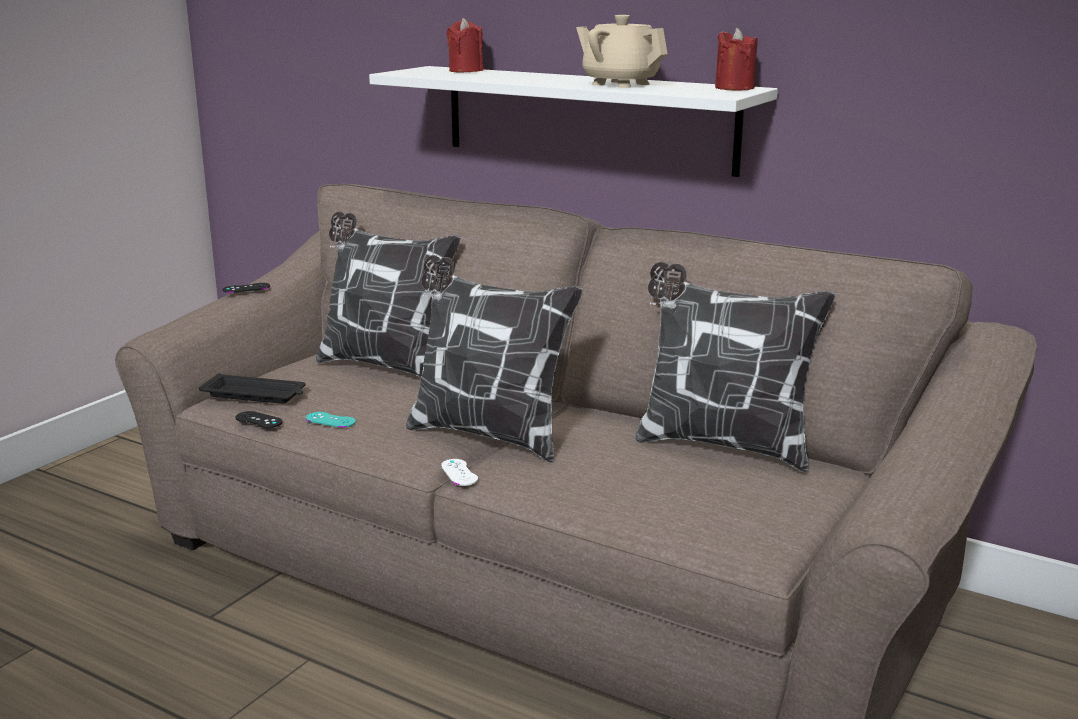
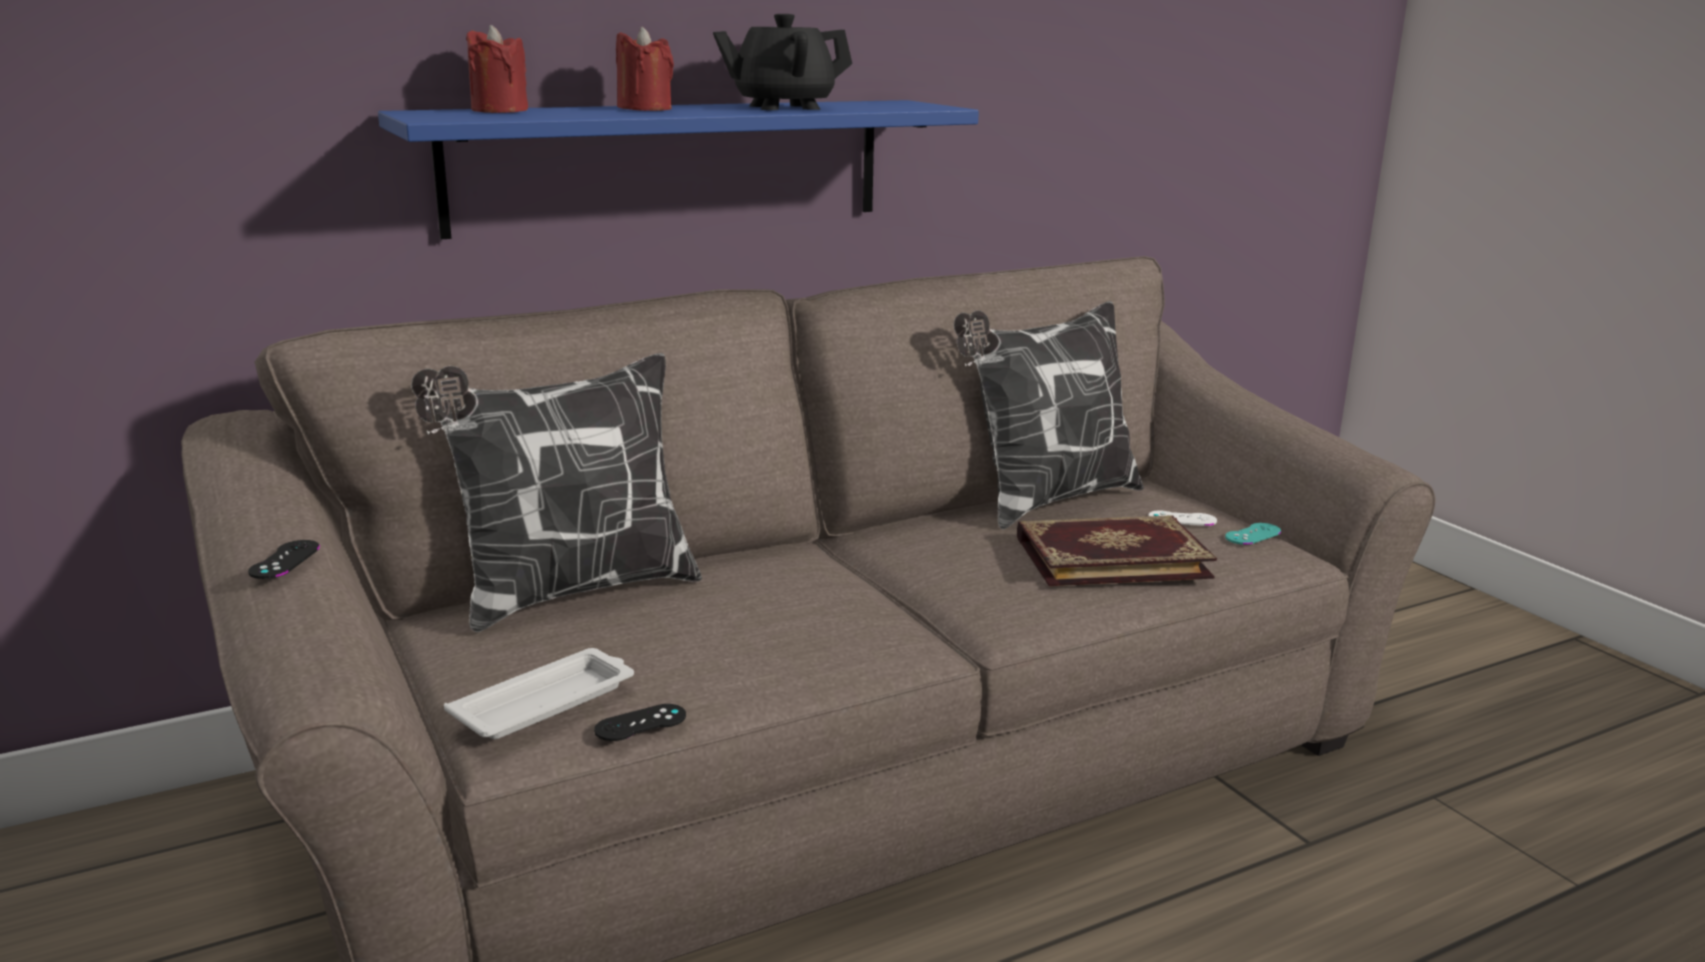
camera: 60 degrees left, 0 degrees up
(255, 395) = (546, 702): black tray -> white tray
(330, 420) = (724, 669): turquoise game controller -> turquoise game controller (1253, 534)
(459, 472) = (977, 634): white game controller -> white game controller (1182, 519)
(488, 434) = (889, 591): pillow -> none
(587, 118) = (670, 165): white shelf -> blue shelf
(620, 84) = (783, 107): beige teapot -> black teapot
(637, 484) = (1111, 556): none -> book
(734, 88) = (893, 102): red candle -> red candle (645, 109)

